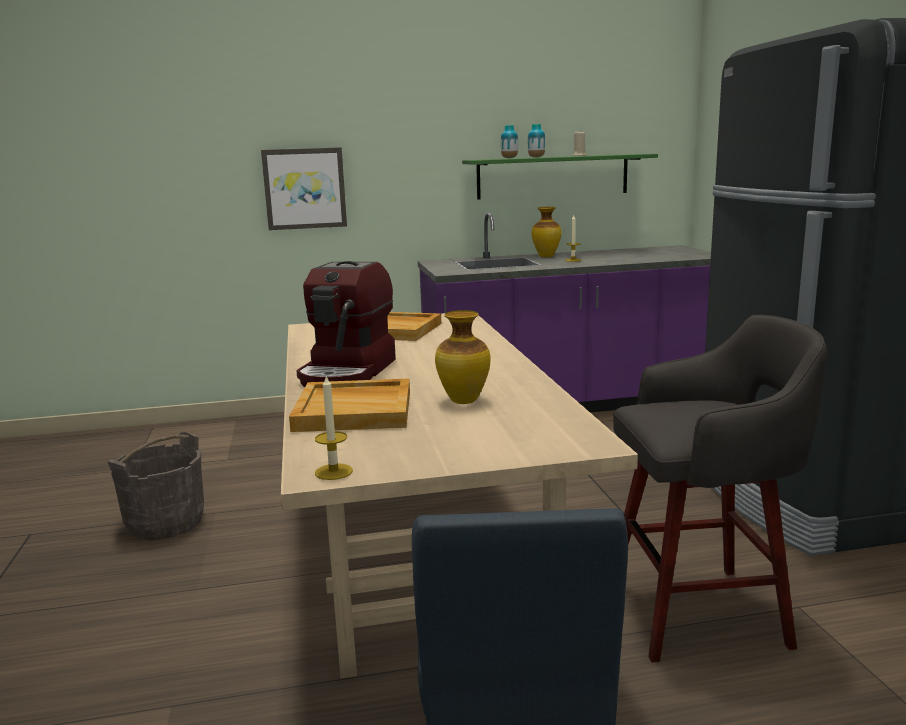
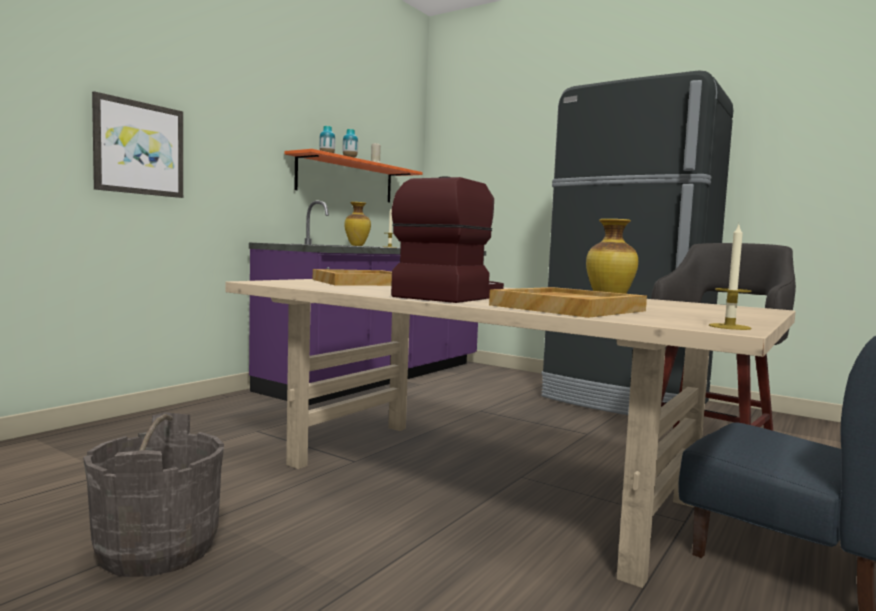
camera: 45 degrees left, 10 degrees down
(348, 372) = (449, 296): coffee machine -> coffee machine turned 120 degrees counterclockwise
(553, 176) = (346, 180): green shelf -> orange shelf

